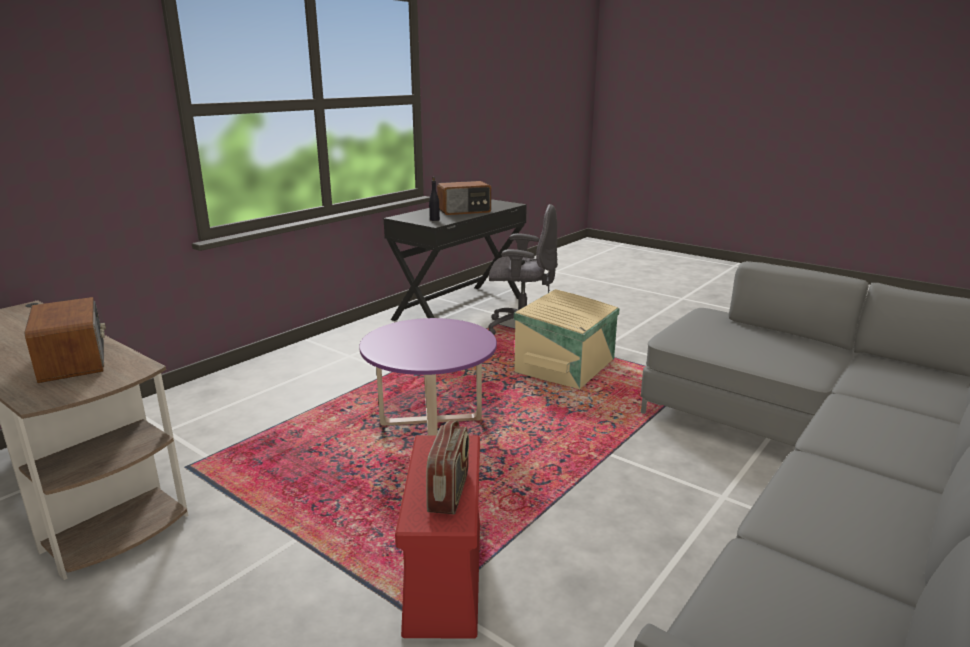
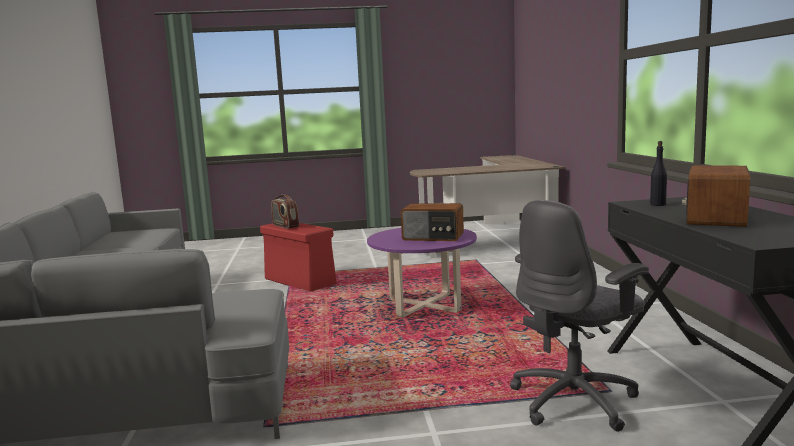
camera: 135 degrees right, 10 degrees down
(74, 361) = (453, 170): radio -> radio (433, 237)
(567, 366) = (421, 379): beige storage box -> none

